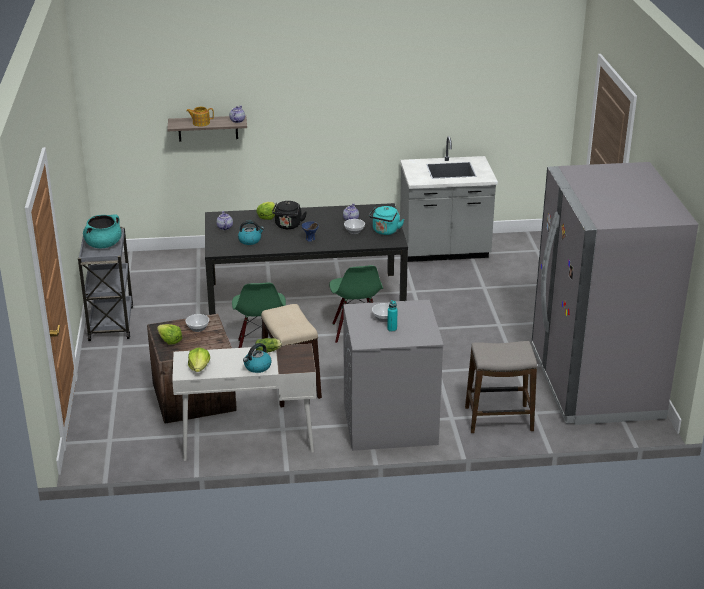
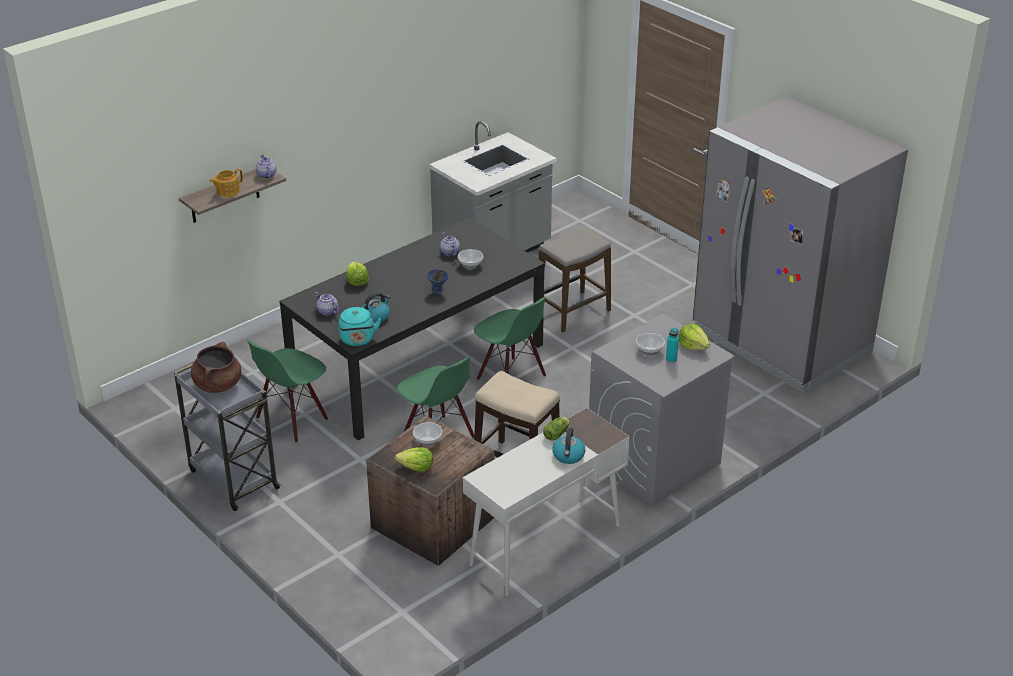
camera: 35 degrees left, 5 degrees up
(103, 244) = (218, 385): turquoise cooking pot -> brown cooking pot
(186, 303) = (292, 419): none -> green chair
(199, 368) = (513, 483): lettuce -> lettuce (693, 345)
(288, 226) = (394, 284): black kettle -> none
(385, 231) = (502, 254): turquoise kettle -> turquoise kettle (358, 340)
(498, 419) = (742, 413): stool -> stool (572, 312)

